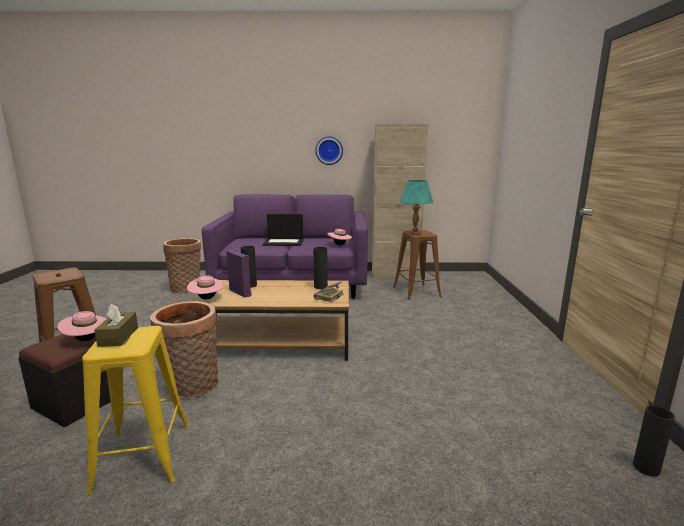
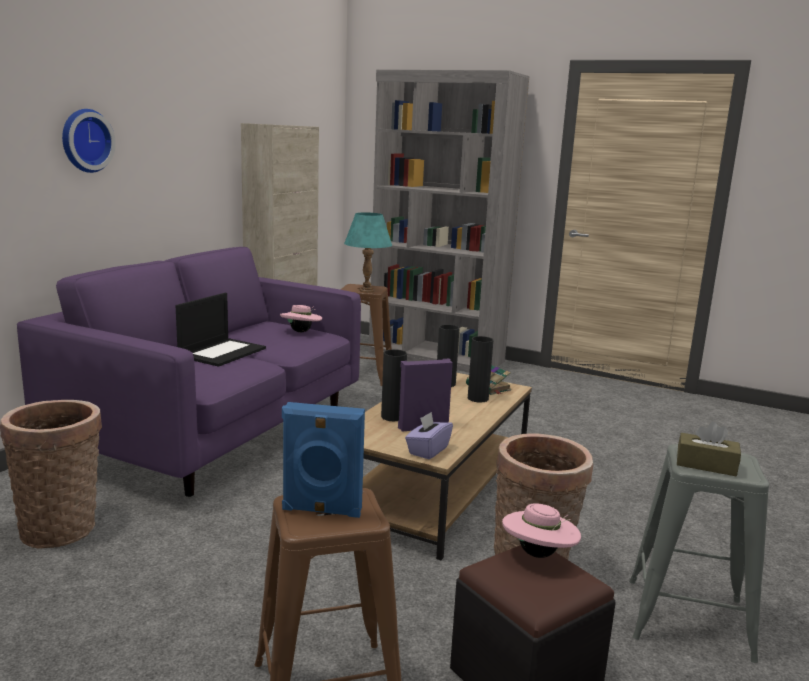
camera: 65 degrees left, 0 degrees up
(58, 273) = (321, 510): none -> blue speaker
(143, 455) = (687, 618): yellow stool -> grey stool
(206, 298) = (428, 450): pink hat -> purple tissue box
(329, 150) = (179, 168): wall clock -> wall clock (85, 140)
(491, 302) = (436, 357): none -> grey bookcase
(646, 468) = (735, 413): black vase -> black vase (478, 398)

